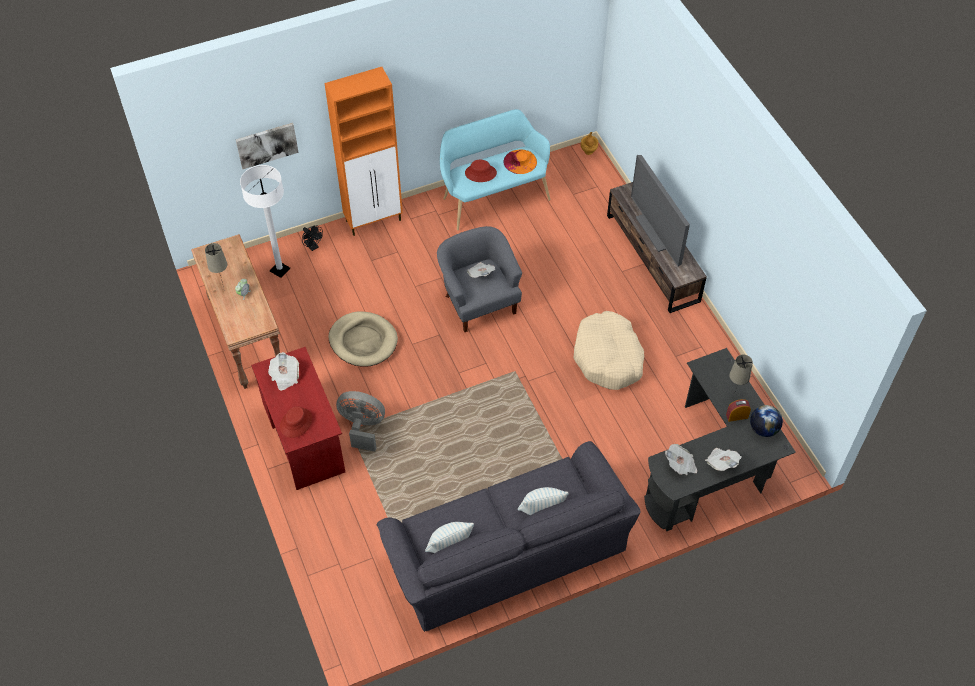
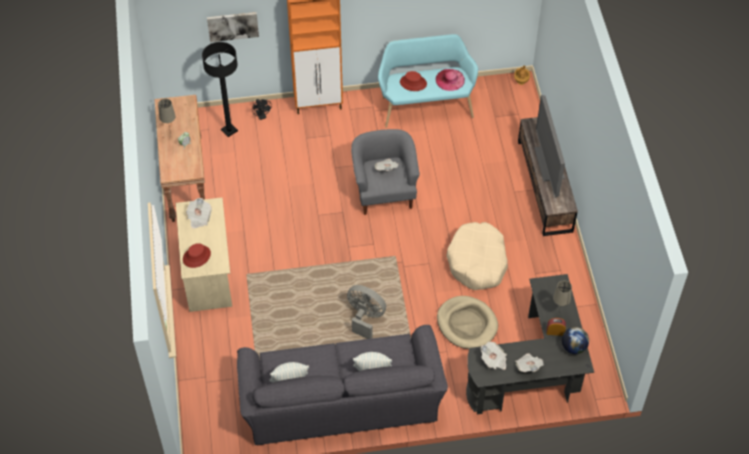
camera: 15 degrees right, 0 degrees up
(280, 270) = (229, 130): white floor lamp -> black floor lamp
(303, 437) = (207, 271): red desk -> beige desk
(362, 427) = (257, 273): grey fan -> grey fan (365, 317)
(363, 341) = (279, 204): beige dog bed -> beige dog bed (467, 324)
(520, 161) = (450, 79): orange hat -> pink hat

